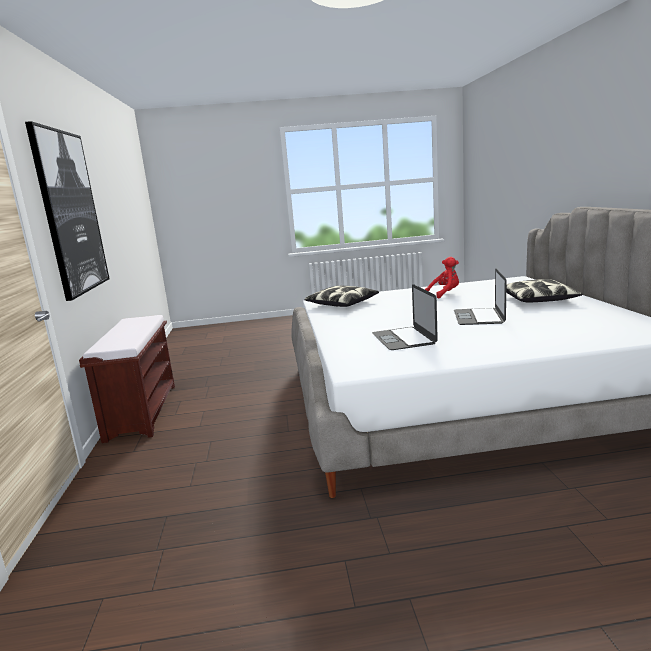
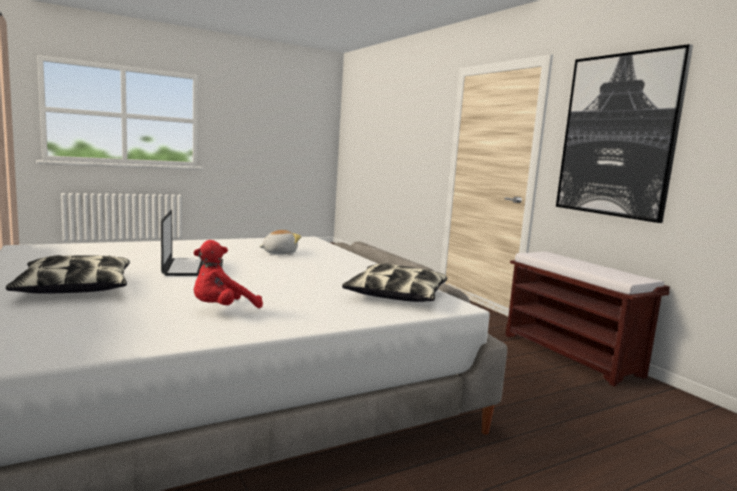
camera: 155 degrees right, 5 degrees down
(403, 338) = (279, 253): laptop -> plush toy

